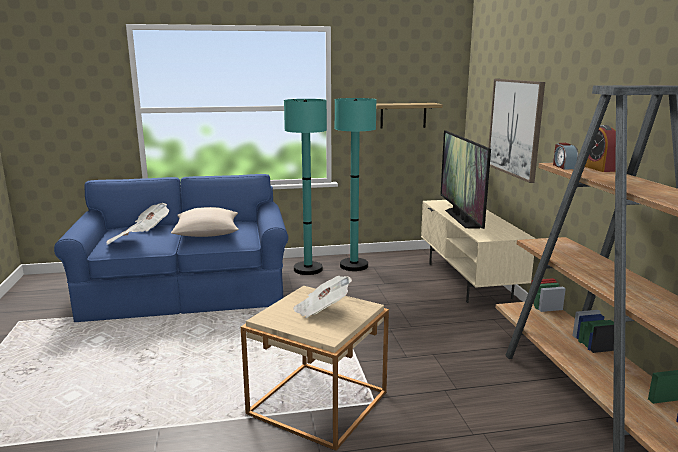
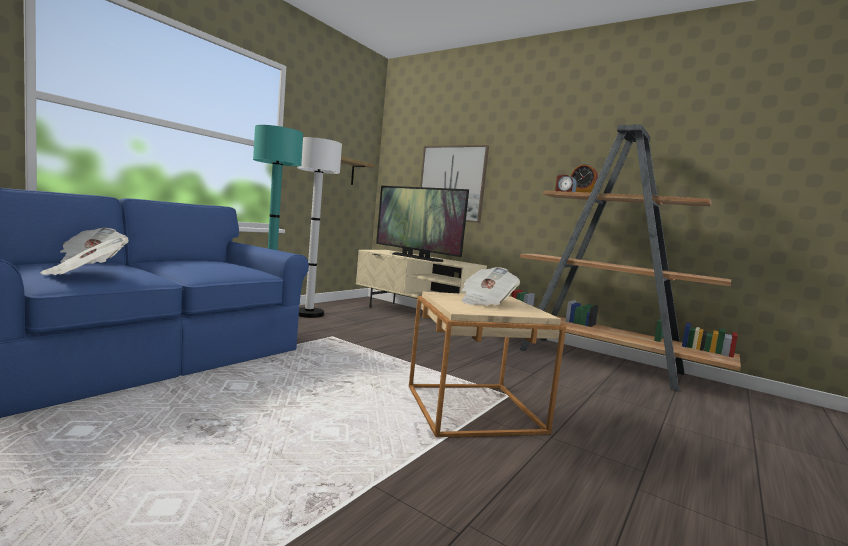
camera: 45 degrees left, 10 degrees down
(207, 233) = (197, 266): beige pillow -> none
(354, 265) = (309, 314): turquoise floor lamp -> white floor lamp

